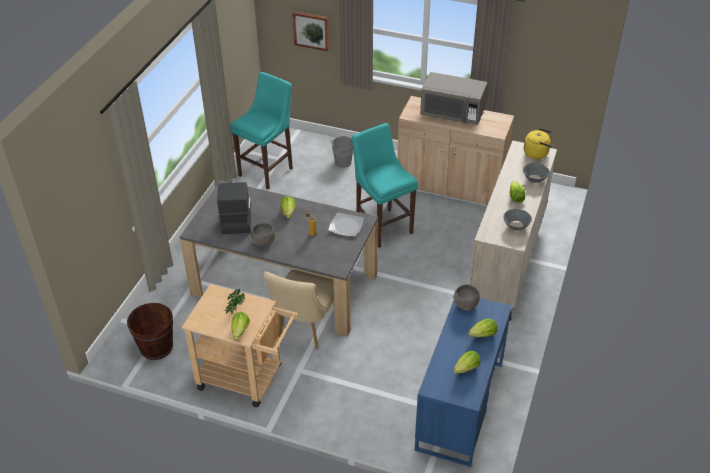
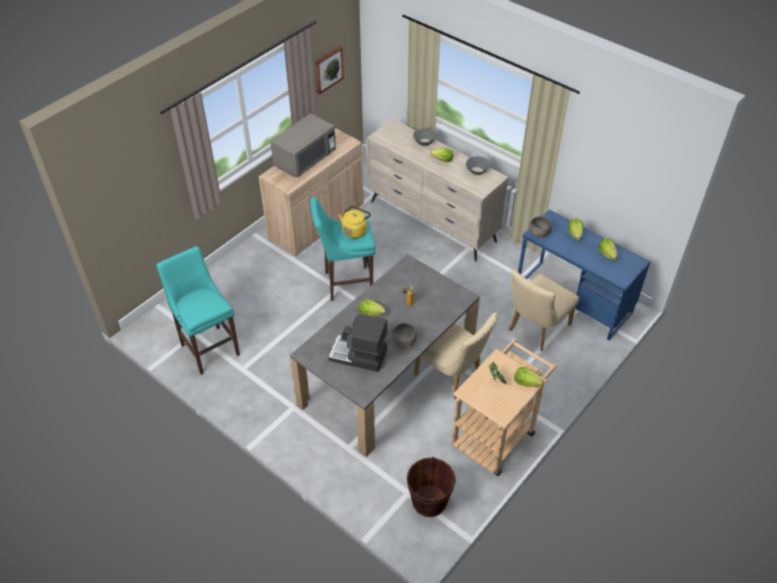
camera: 70 degrees left, 5 degrees up
(311, 30) = (146, 194): picture -> picture (328, 69)
(343, 161) = (233, 284): grey bucket -> none
(346, 226) = (410, 277): plate -> none
(396, 381) = (535, 330): none -> beige chair
(537, 153) = (392, 130): yellow kettle -> yellow kettle (355, 230)

